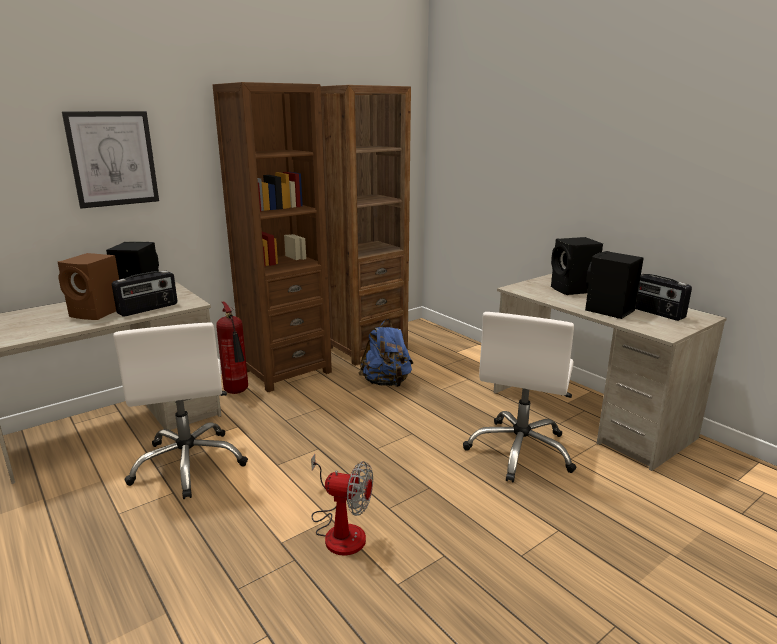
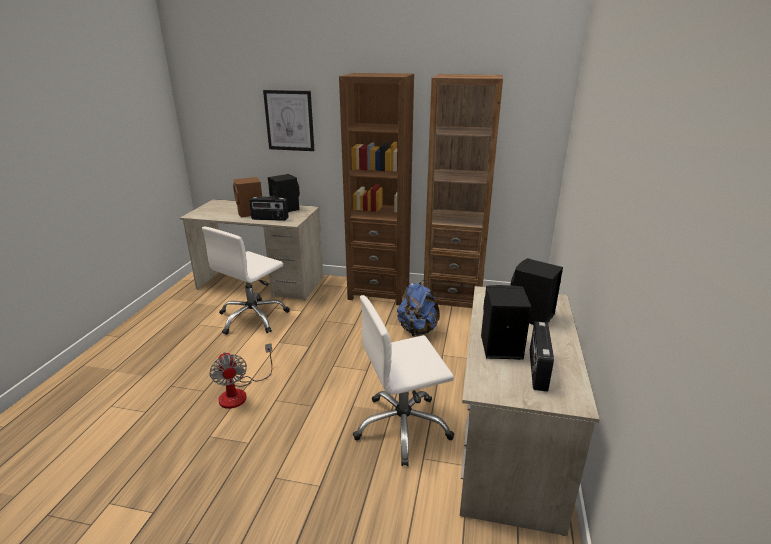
camera: 50 degrees right, 5 degrees up
(238, 392) = (335, 291): fire extinguisher -> none

